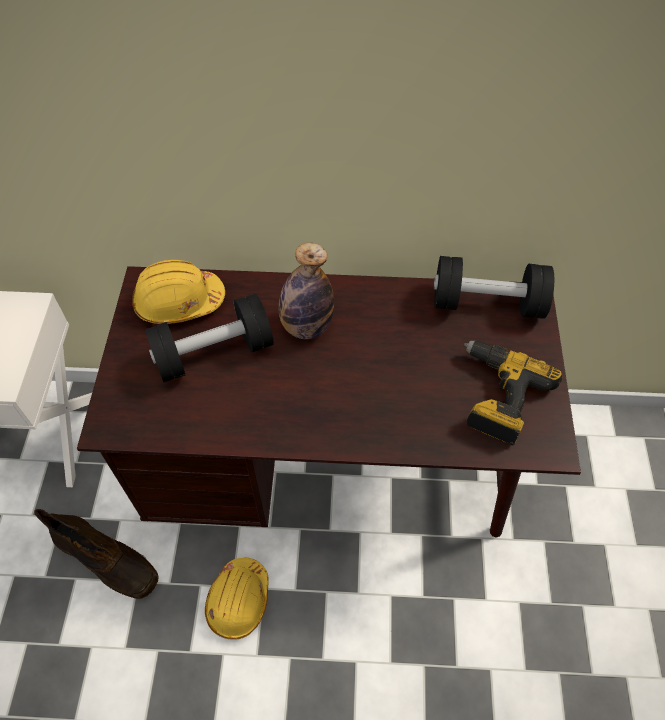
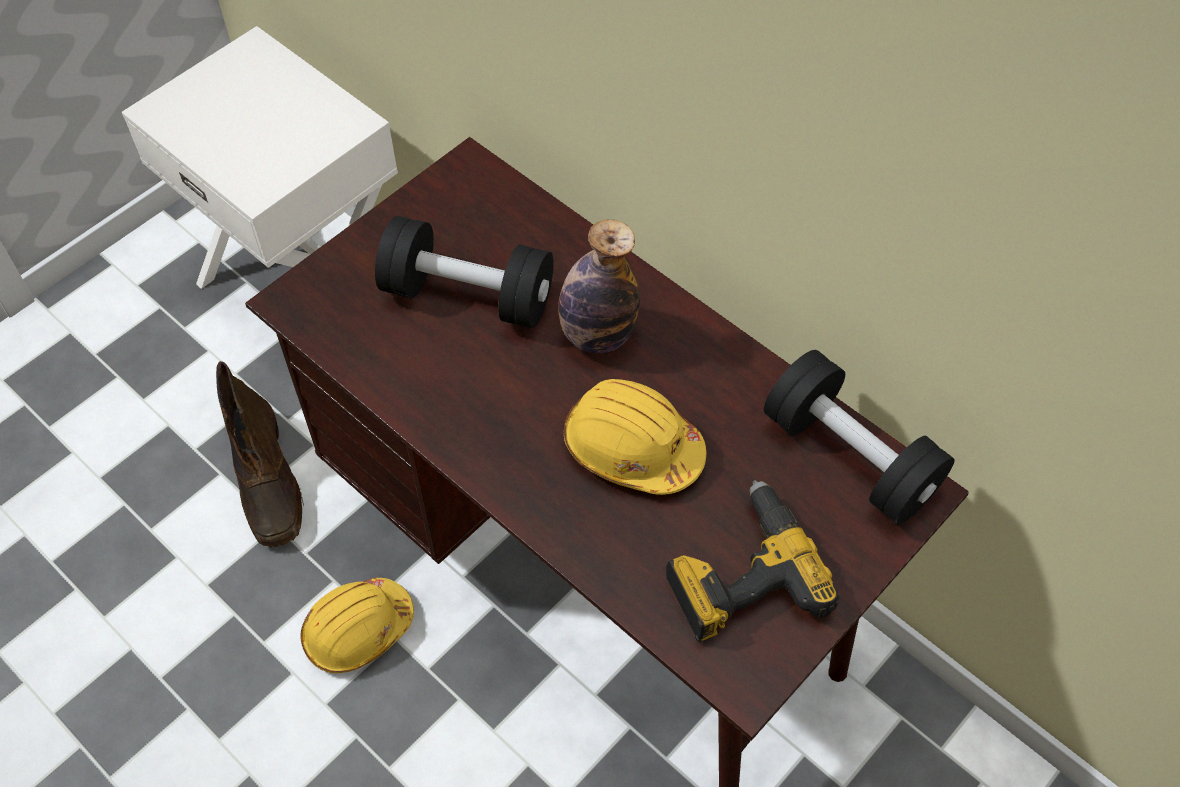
camera: 40 degrees right, 0 degrees up
(179, 302) = (484, 213): yellow hard hat -> yellow hard hat (632, 448)

